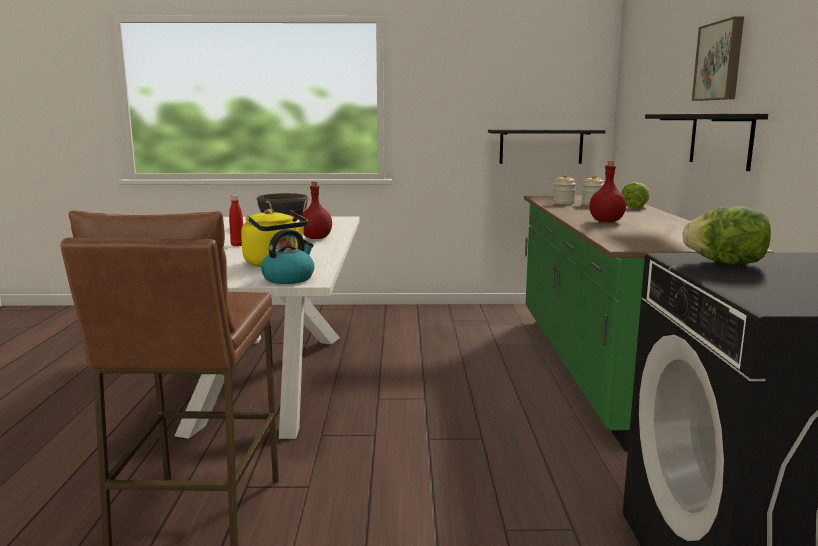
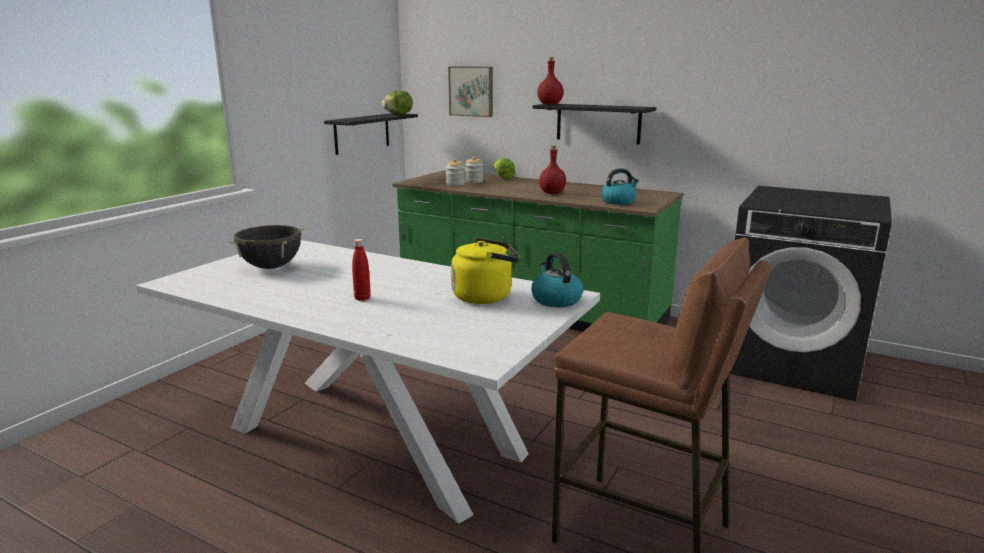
camera: 60 degrees left, 5 degrees up
(315, 238) = (383, 267): red bottle -> red bottle (549, 104)
(629, 238) = (618, 201): none -> kettle
(720, 61) = (589, 67): picture -> picture (472, 91)
(725, 263) = (778, 203): lettuce -> lettuce (398, 114)

